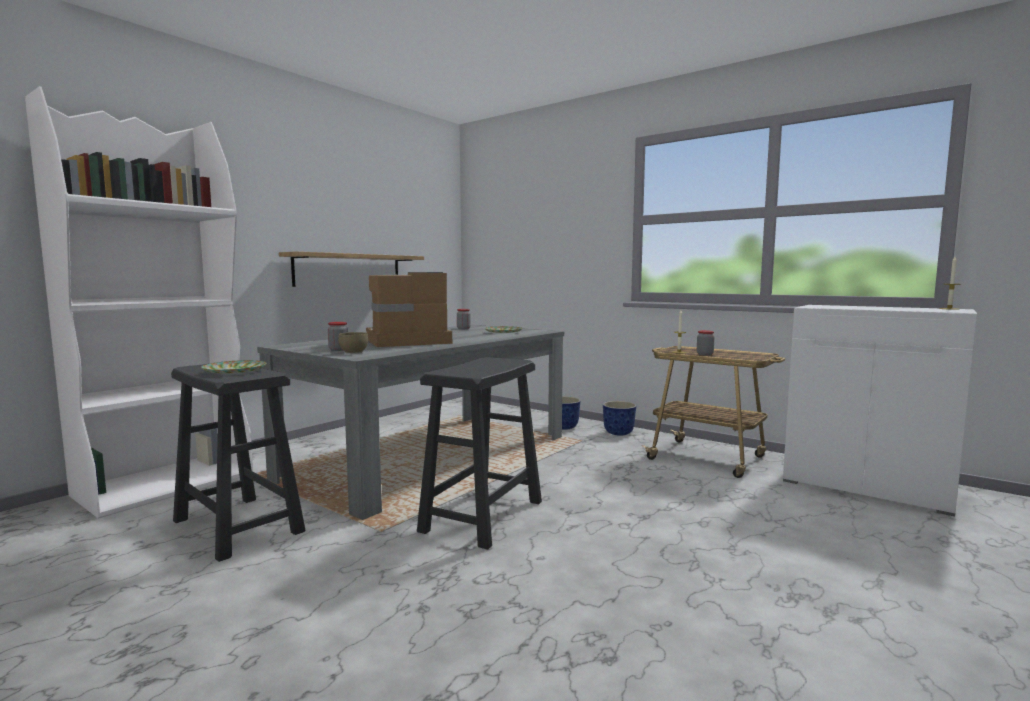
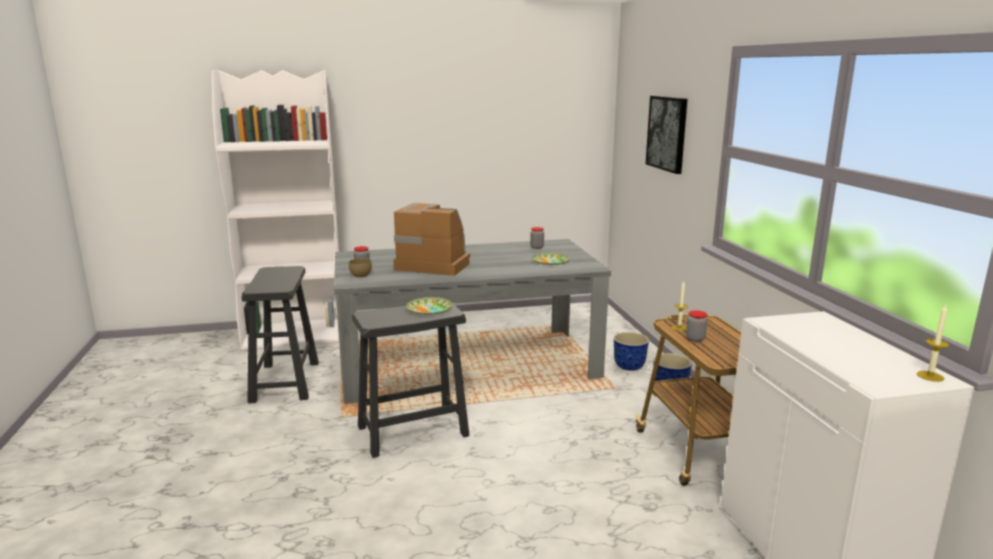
camera: 40 degrees right, 10 degrees up
(235, 371) = (277, 280): plate -> plate (429, 309)
(348, 270) = (467, 173): shelf -> none
(550, 222) = (667, 133): none -> picture

